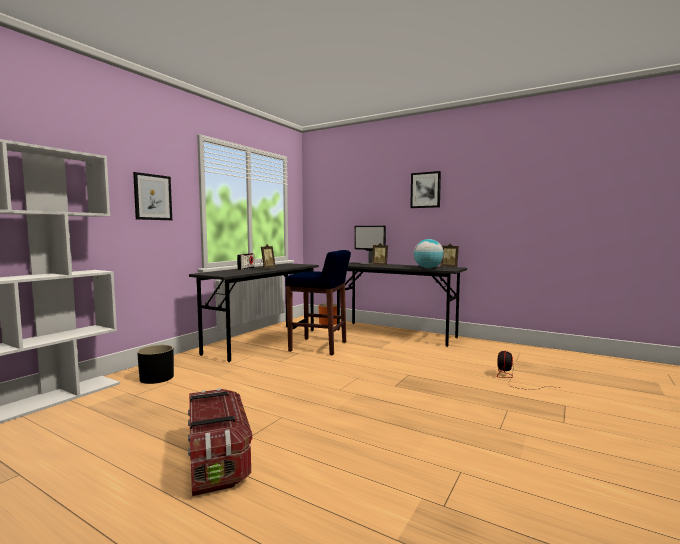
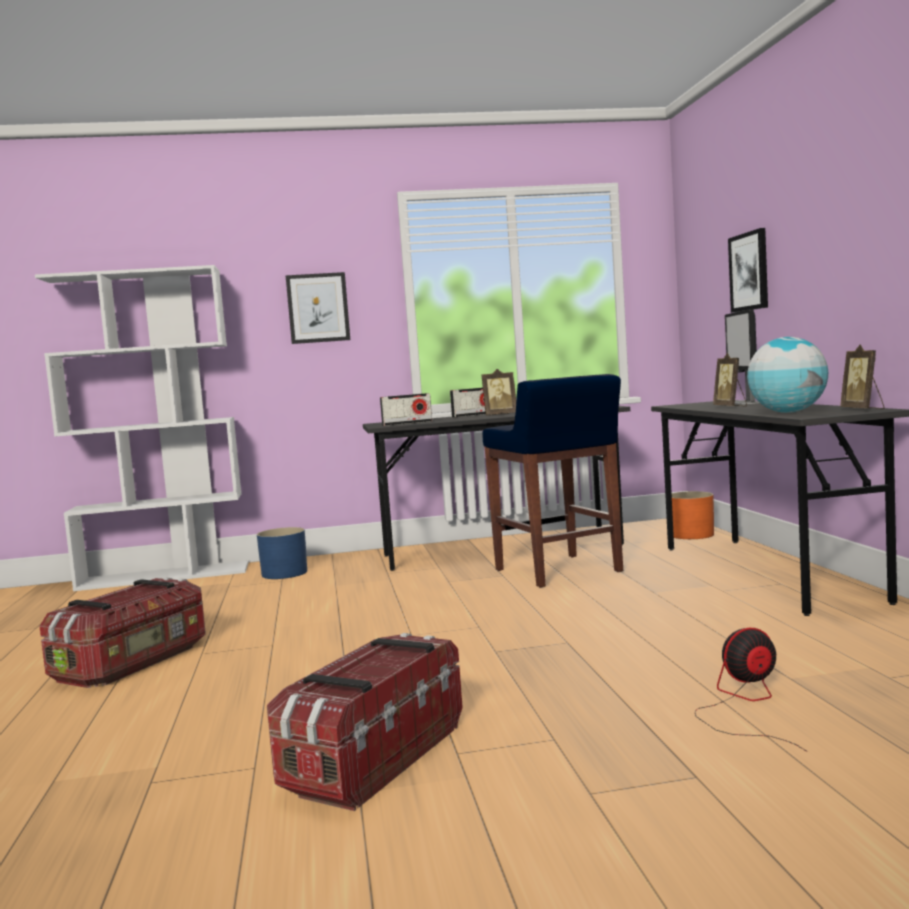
camera: 50 degrees right, 0 degrees up
(156, 378) = (284, 573): black planter -> blue planter
(234, 273) = (407, 423): none -> radio
(425, 190) = (840, 205): picture -> picture (749, 271)
(484, 444) = (373, 758): none -> storage box

